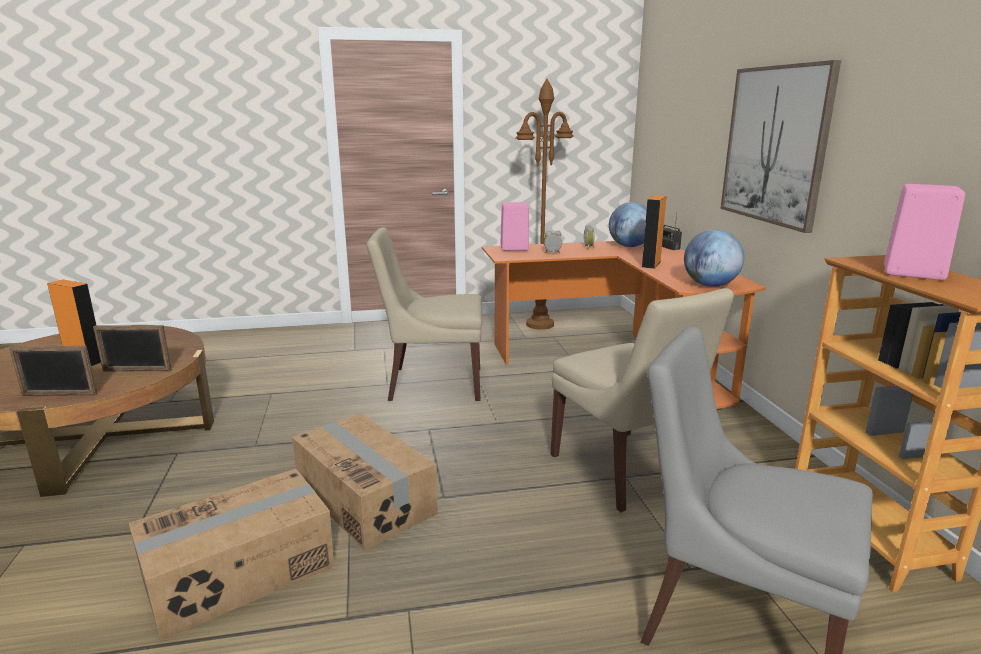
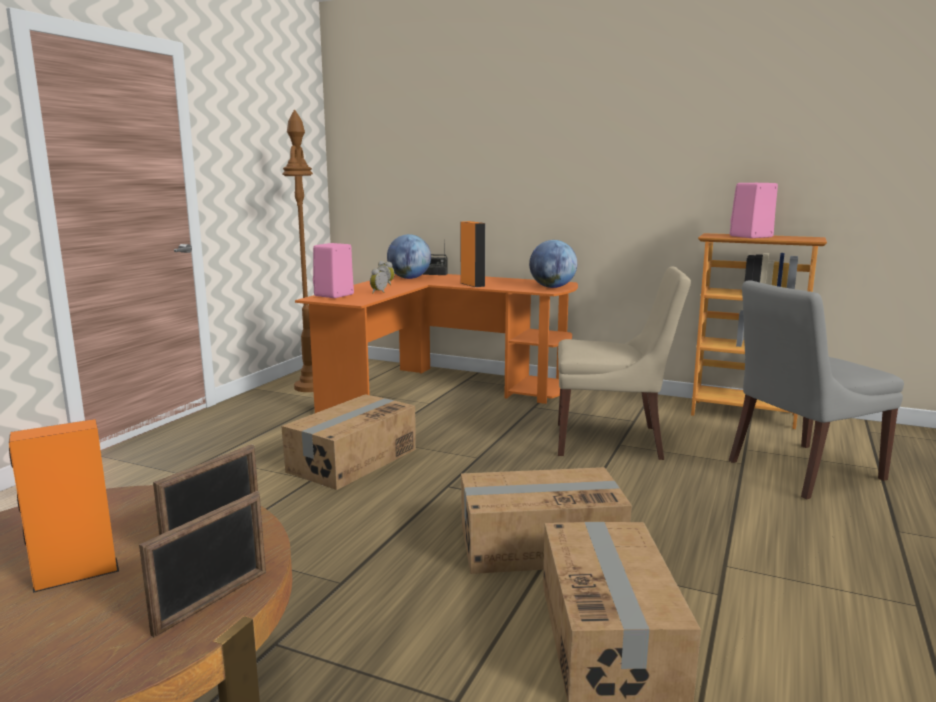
camera: 55 degrees left, 5 degrees down
(432, 384) = (352, 460): beige chair -> cardboard box
(775, 145) = (561, 170): picture -> none

